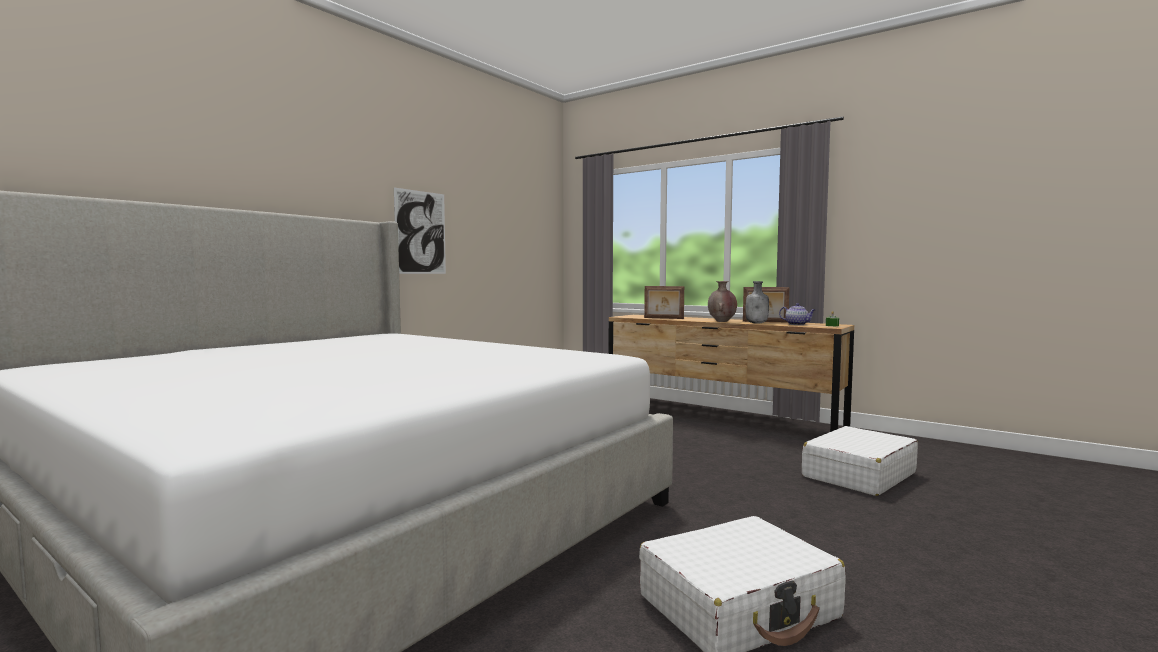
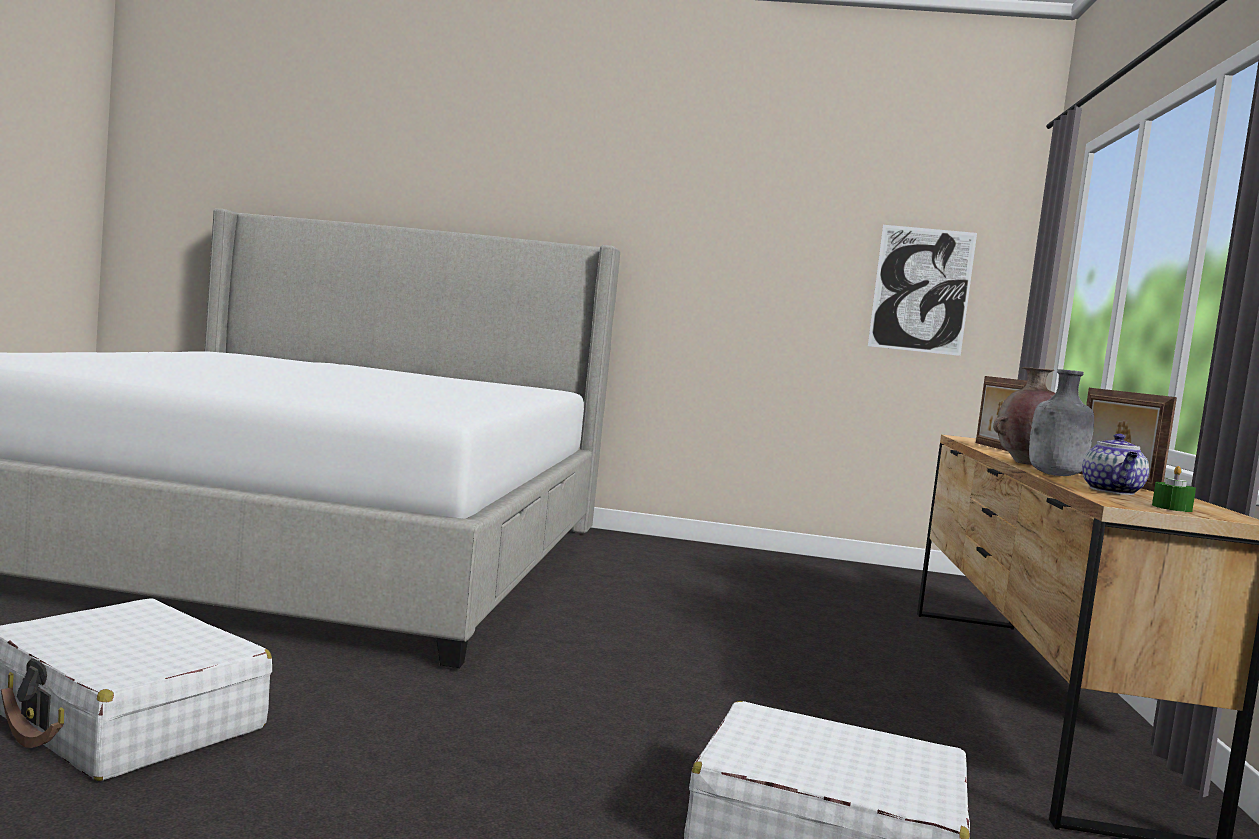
camera: 60 degrees right, 0 degrees up
(420, 232) = (686, 264): picture -> picture (921, 290)

